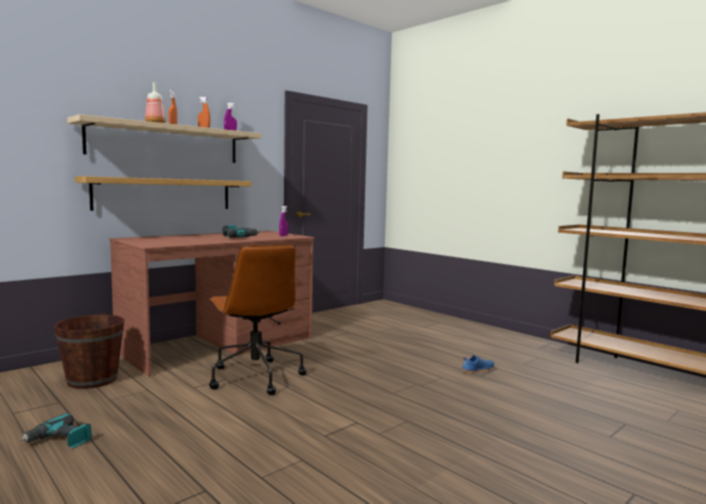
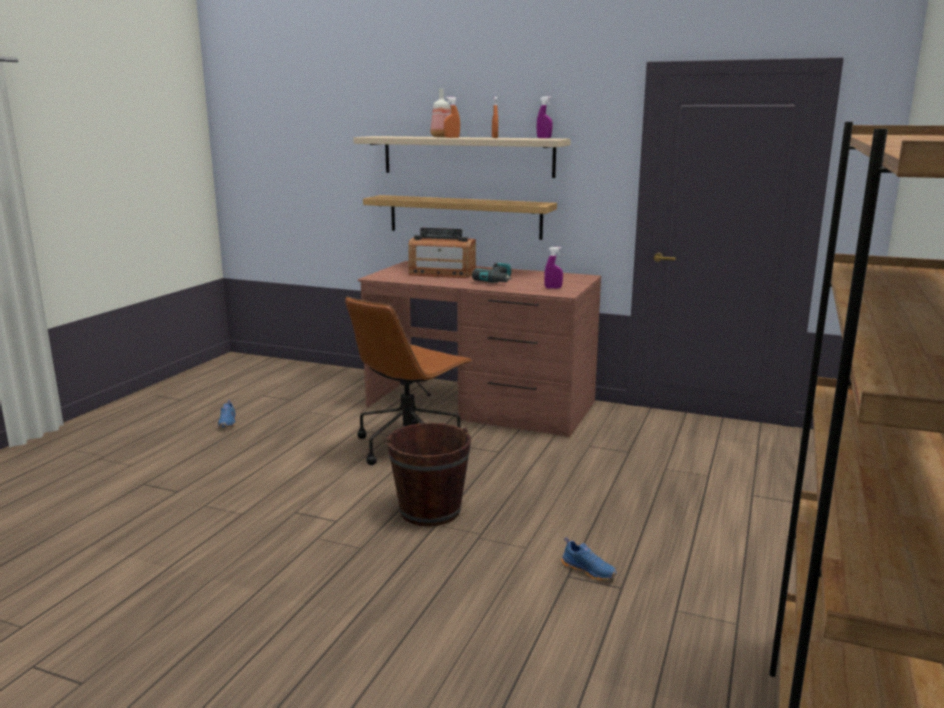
camera: 65 degrees right, 10 degrees up
(59, 441) = (228, 423): power drill -> blue shoe
(92, 380) = (340, 393): brown bucket -> brown bucket (430, 511)
(185, 239) = (442, 273): none -> radio

